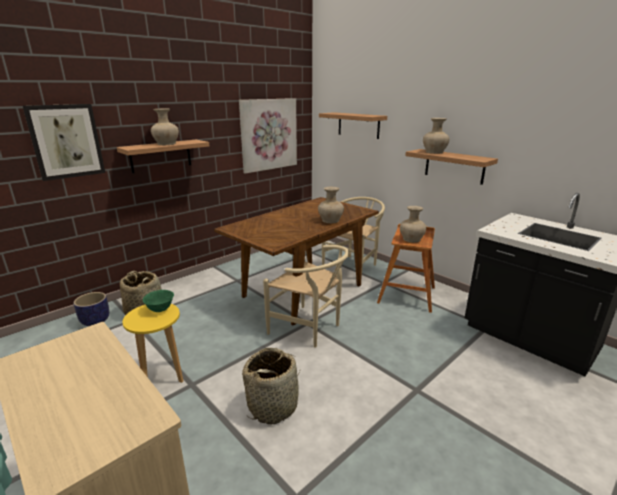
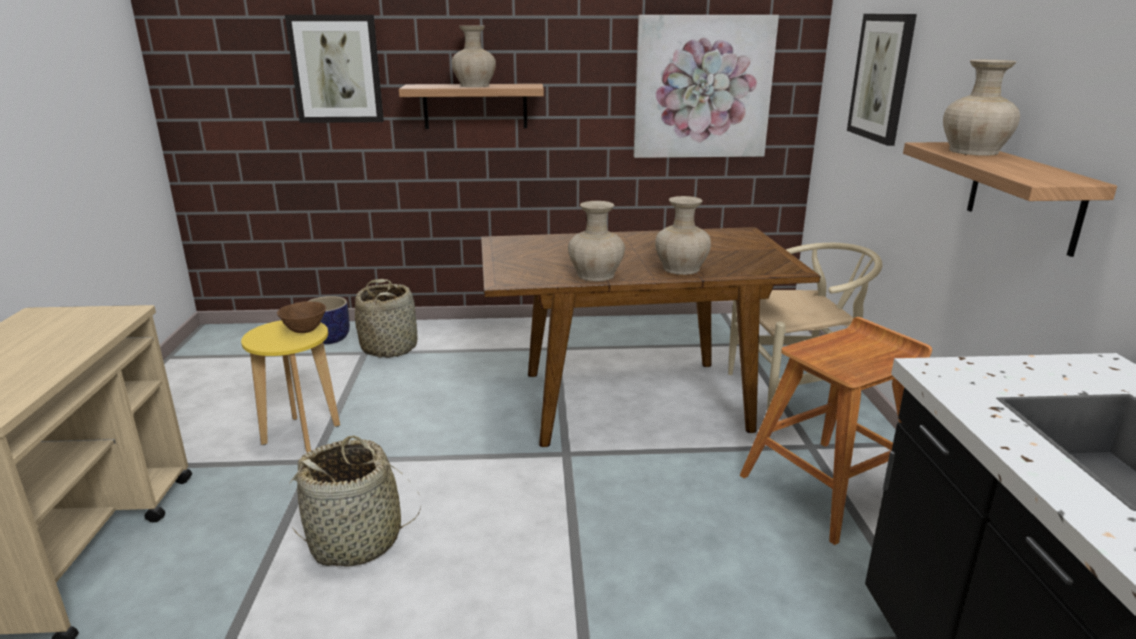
camera: 40 degrees right, 0 degrees up
(160, 309) = (305, 330): green bowl -> brown bowl
(310, 329) = (558, 464): beige chair -> none
(358, 125) = (882, 77): shelf -> picture
(411, 239) = (839, 354): beige vase -> beige vase (595, 274)

